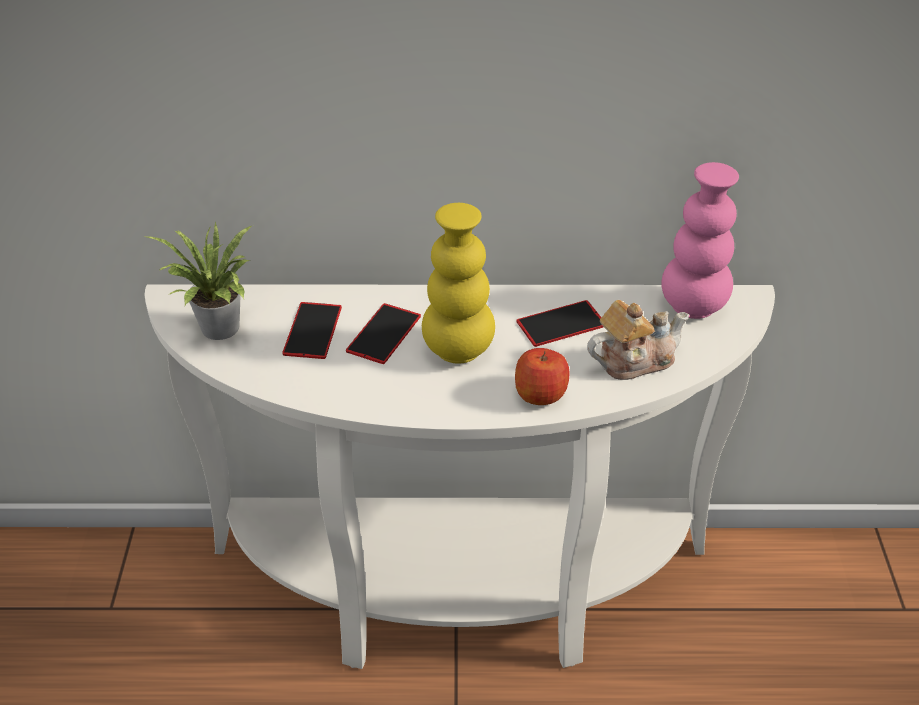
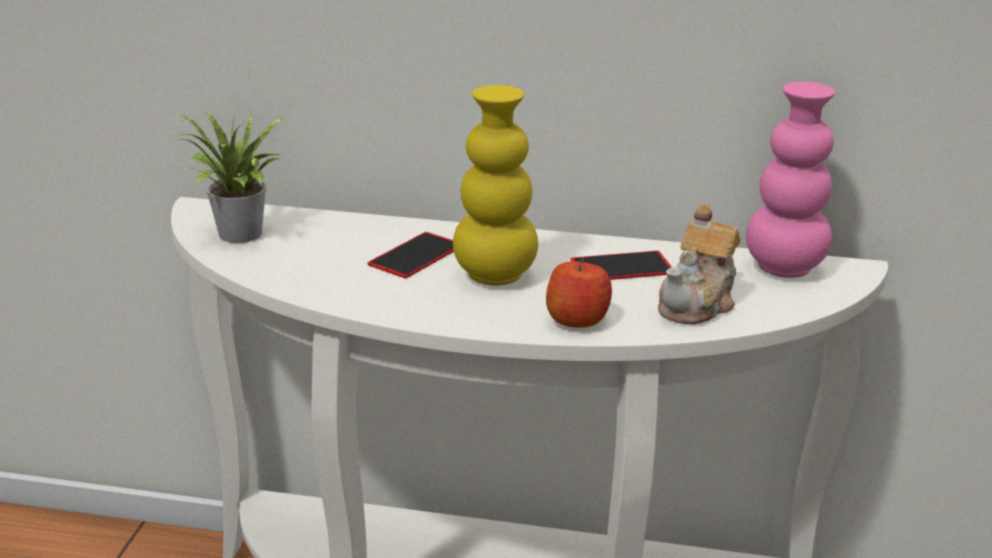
camera: 10 degrees right, 15 degrees down
(312, 330) = (338, 245): phone -> none
(633, 360) = (698, 304): teapot -> teapot turned 135 degrees clockwise

